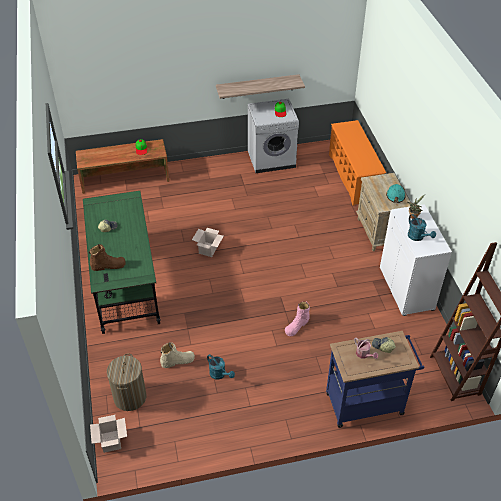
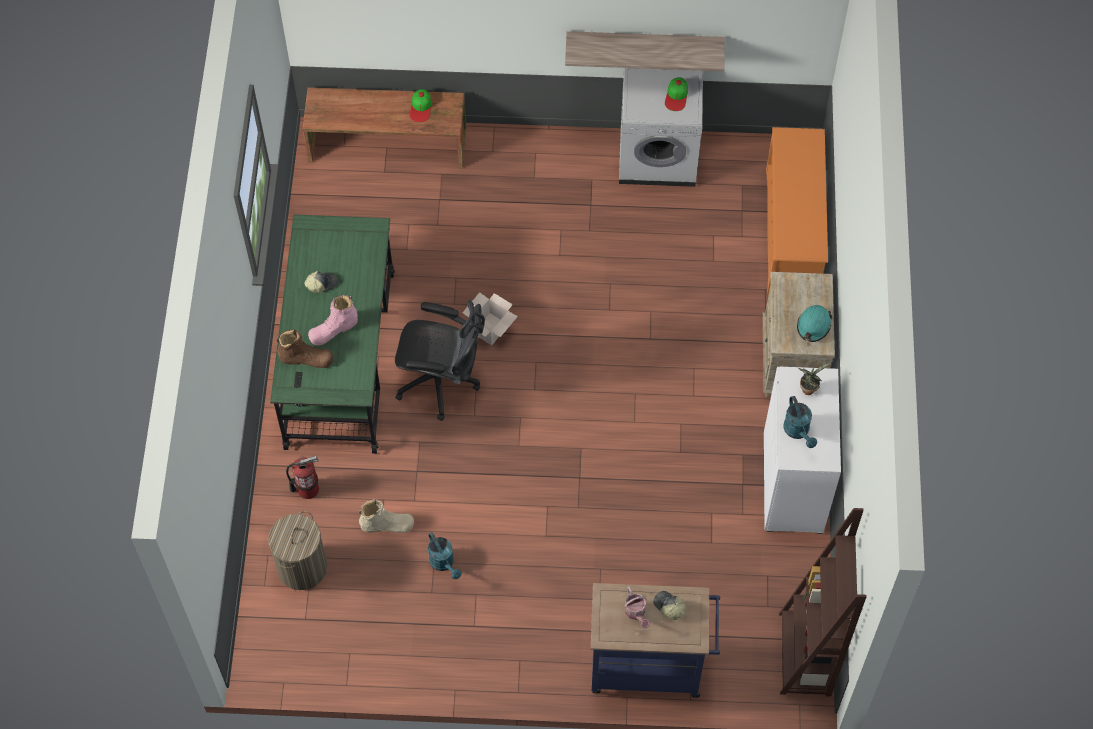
camera: 15 degrees right, 15 degrees up
(111, 442) = (260, 631): cardboard box -> none
(122, 352) = (307, 489): none -> fire extinguisher
(188, 280) = (442, 382): none -> office chair
(297, 325) = (589, 508): pink boot -> pink boot (333, 329)

